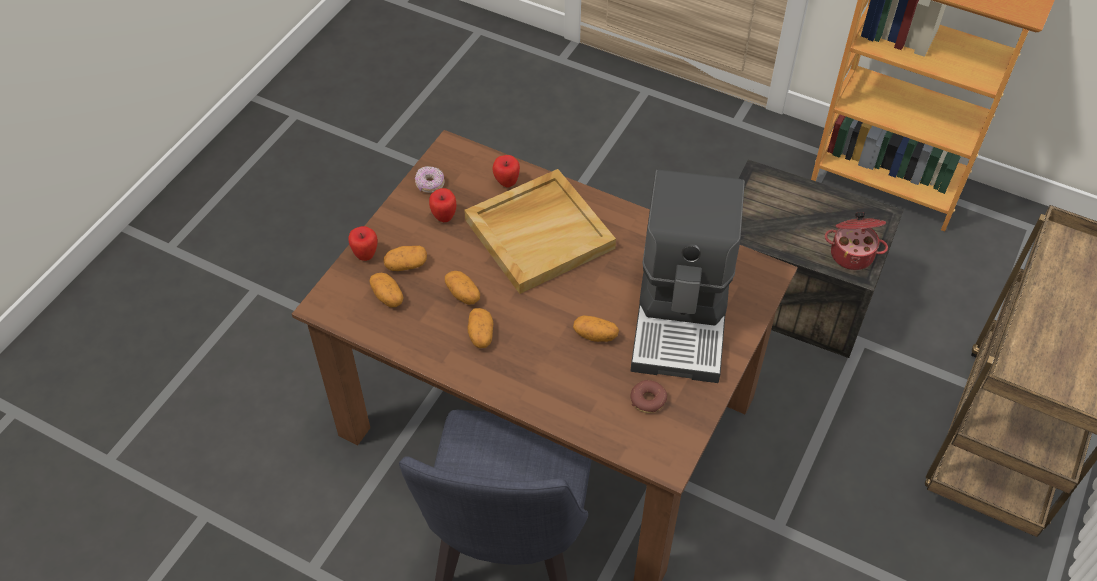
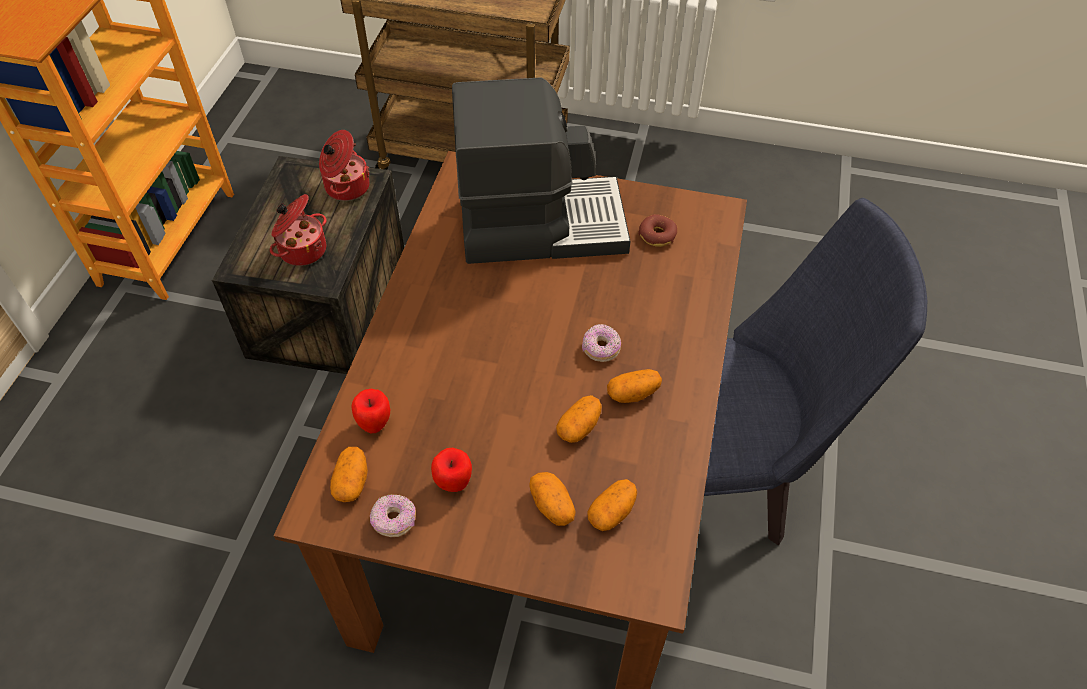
camera: 105 degrees left, 0 degrees up
(365, 255) = (549, 564): apple -> none
(530, 325) = (600, 349): none -> donut
(539, 233) = (456, 370): beige tray -> none
(595, 335) = (593, 289): potato -> potato (352, 482)
(773, 216) = (302, 249): none -> cooking pot

